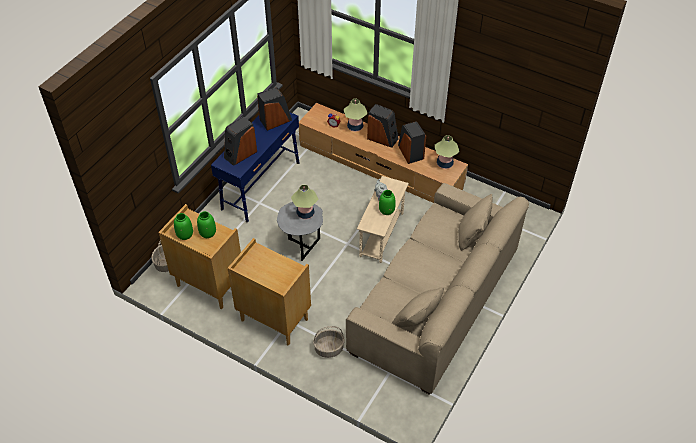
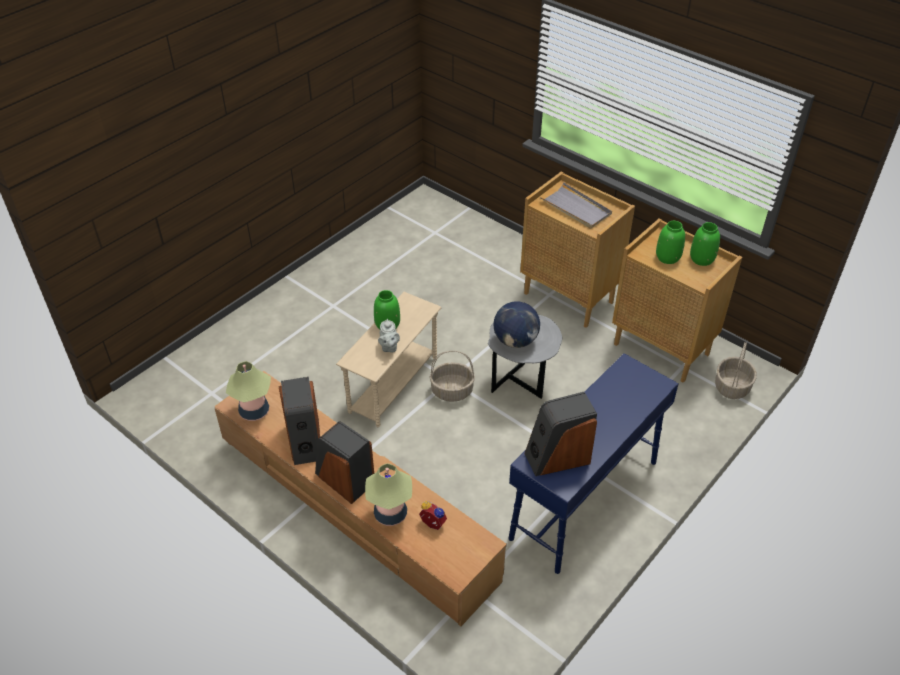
camera: 170 degrees left, 5 degrees down
(240, 154) = (626, 395): speaker -> none
(270, 268) = (576, 208): none -> grey tray
(305, 213) = (515, 341): table lamp -> globe
(329, 348) = (501, 261): basket -> basket (451, 391)
(433, 303) = (353, 290): beige sofa -> none

